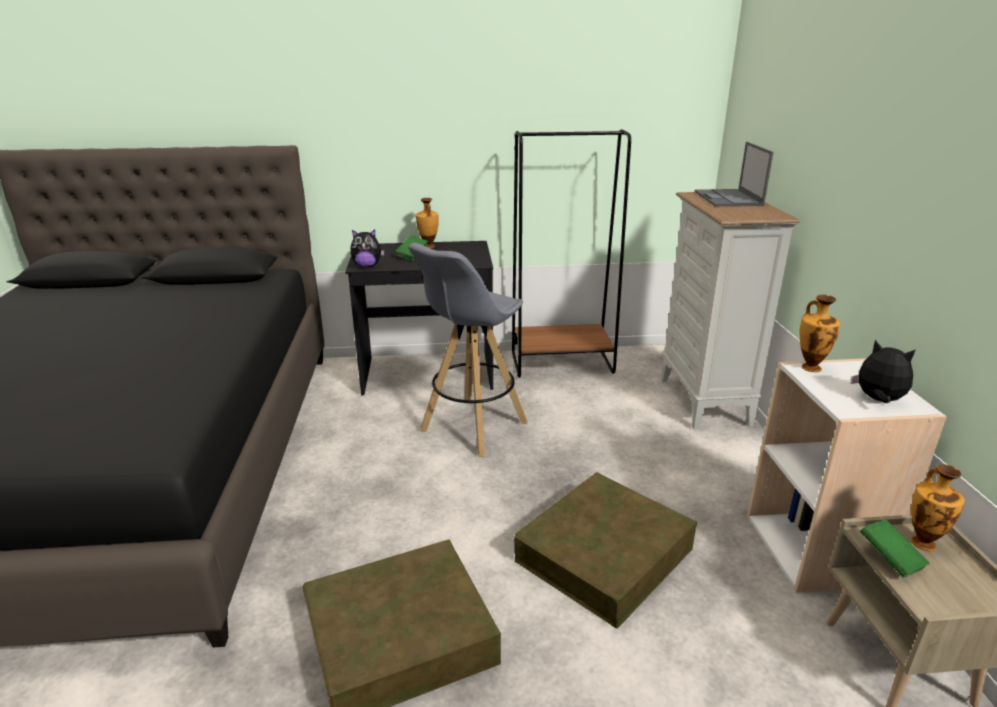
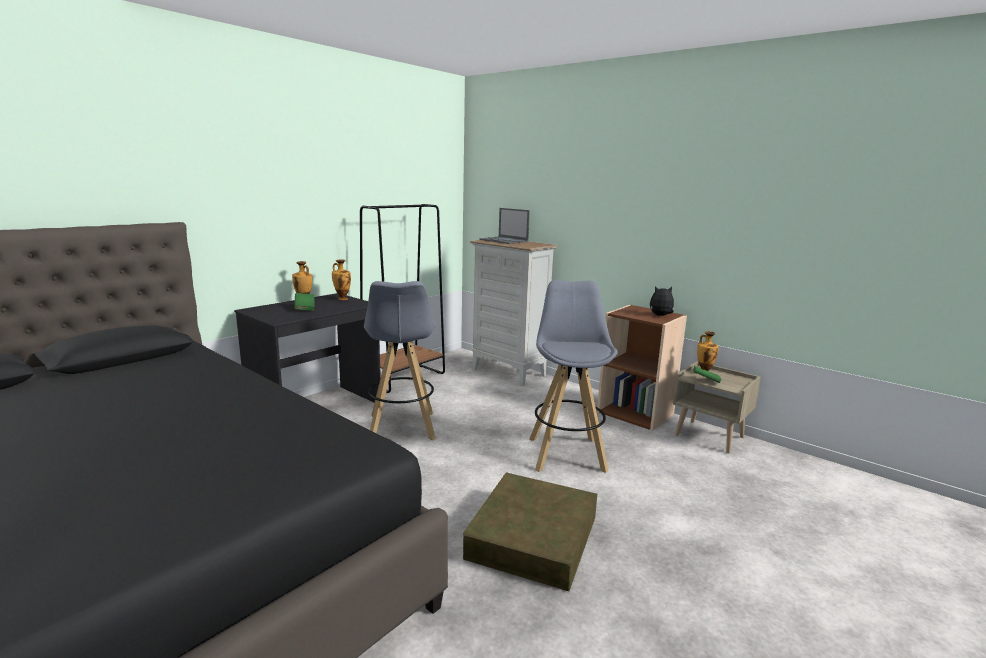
camera: 45 degrees left, 10 degrees down
(367, 266) = (284, 319): plush toy -> none
(604, 555) = (567, 453): brown storage box -> grey stool
(810, 367) = (619, 311): vase -> vase (342, 299)
(815, 550) = (636, 413): white bookcase -> brown bookcase

